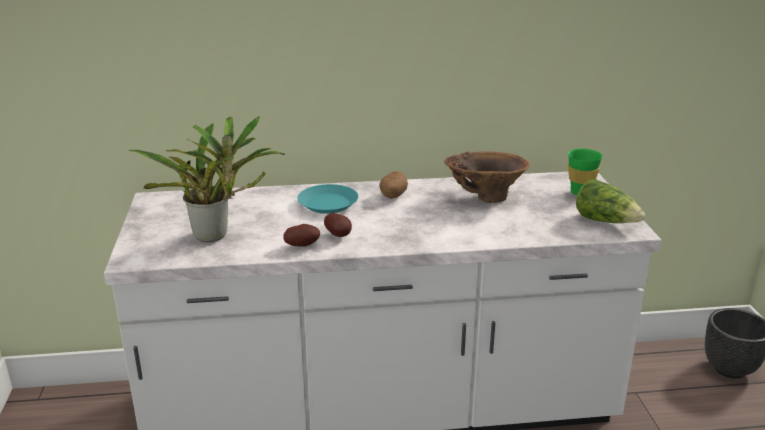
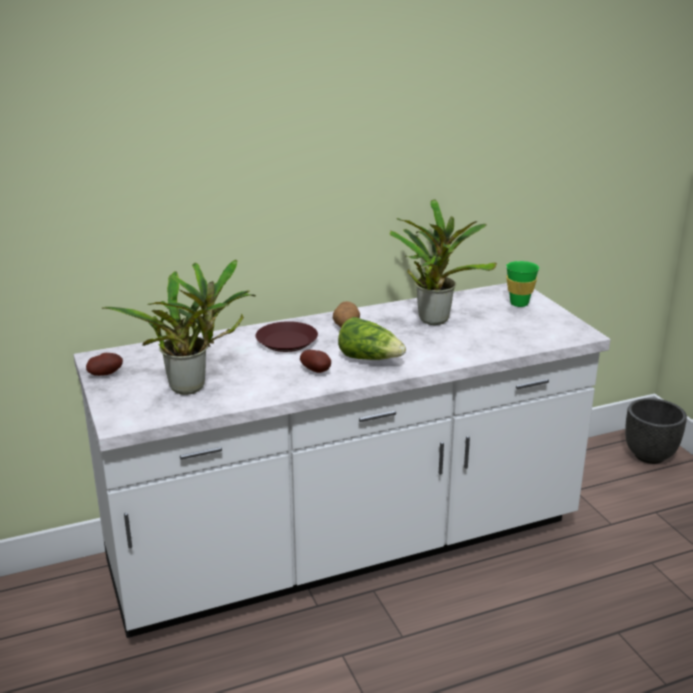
camera: 15 degrees left, 0 degrees up
(302, 245) = (287, 385): potato -> potato (106, 374)
(328, 203) = (286, 341): turquoise plate -> brown plate
(484, 197) = (434, 318): brown vase -> potted plant
(606, 221) = (555, 328): lettuce -> lettuce (370, 358)

